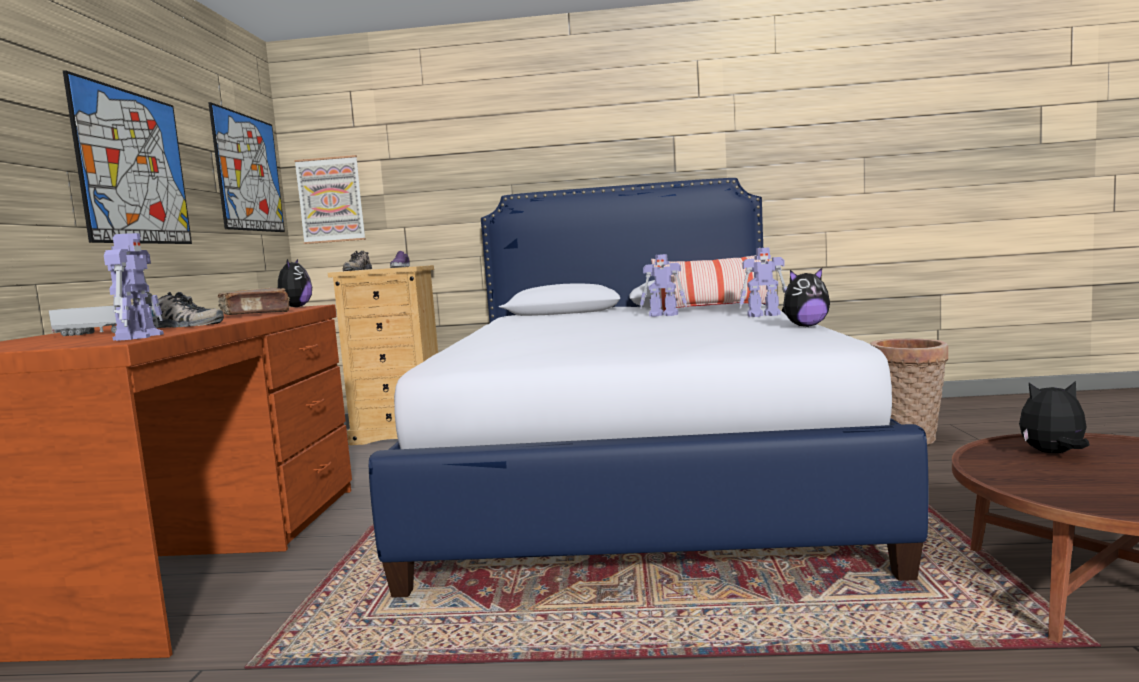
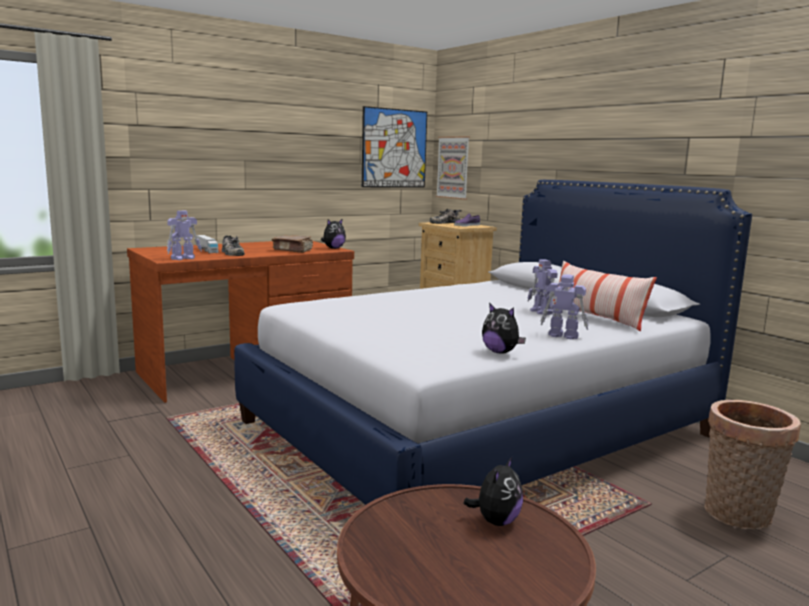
camera: 50 degrees right, 5 degrees up
(133, 167) = (289, 155): picture -> none
(765, 315) = (562, 335): toy robot -> toy robot turned 150 degrees clockwise
(1053, 453) = (496, 521): plush toy -> plush toy turned 60 degrees clockwise

